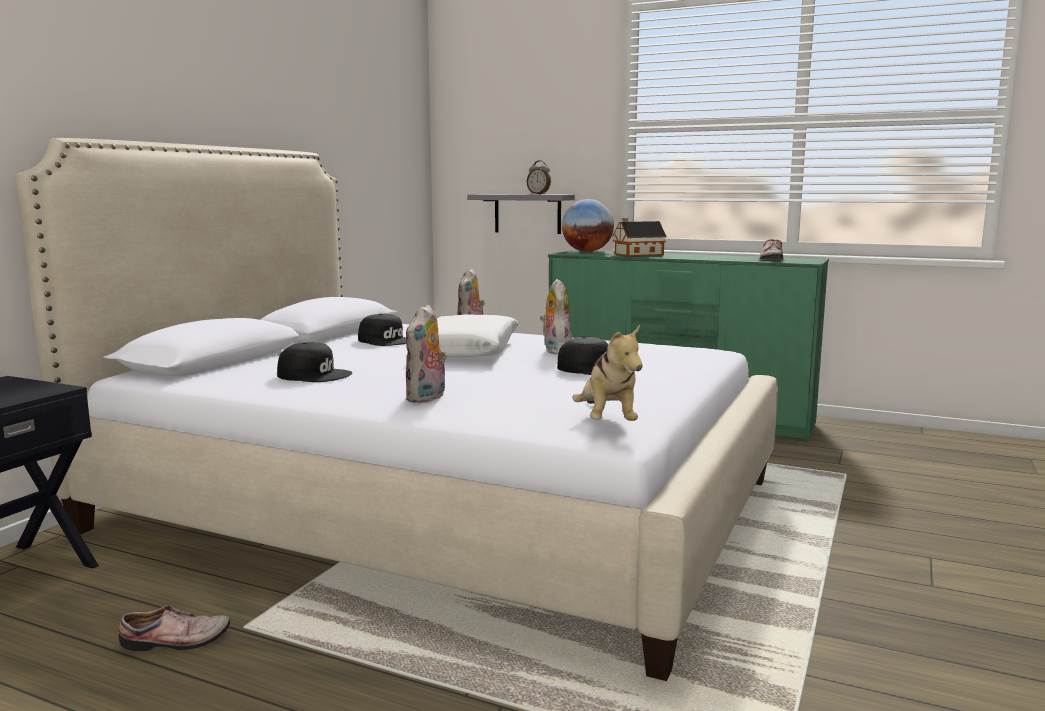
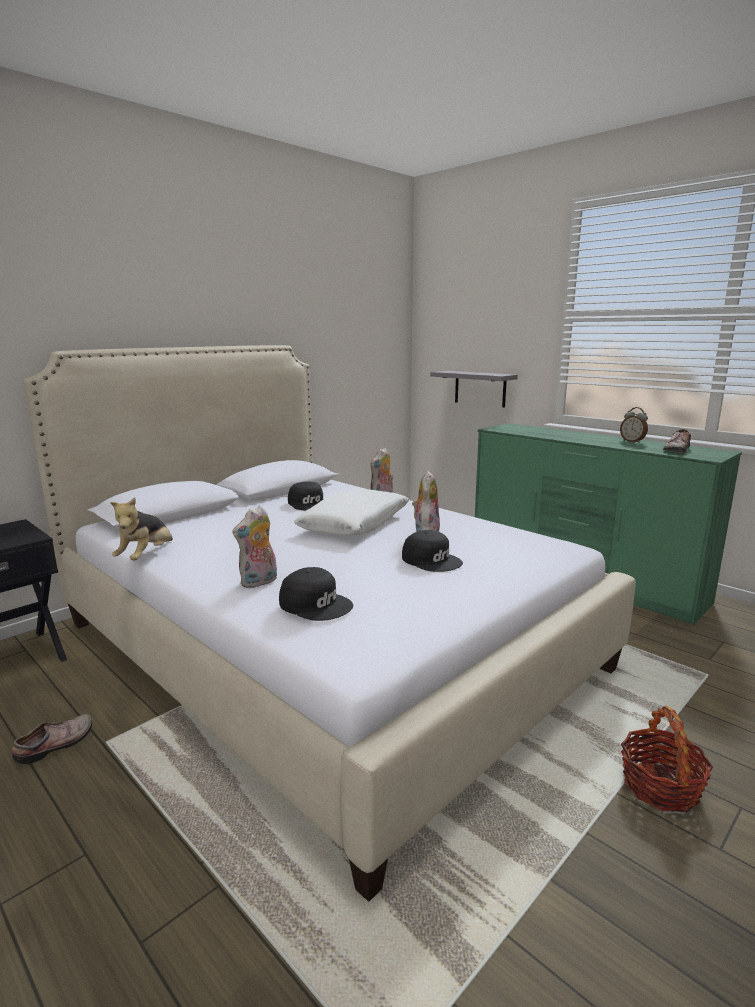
camera: 20 degrees right, 5 degrees up
(176, 642) = (57, 745): shoe -> shoe turned 60 degrees counterclockwise
(314, 375) = (213, 540): black cap -> black cap (316, 604)
(539, 194) = (485, 374): alarm clock -> alarm clock (632, 441)
(587, 251) = (517, 427): globe -> none
(607, 421) = (368, 641): plush toy -> plush toy (146, 556)
(637, 254) = (554, 434): toy house -> none
(859, 556) = (660, 786): none -> basket

